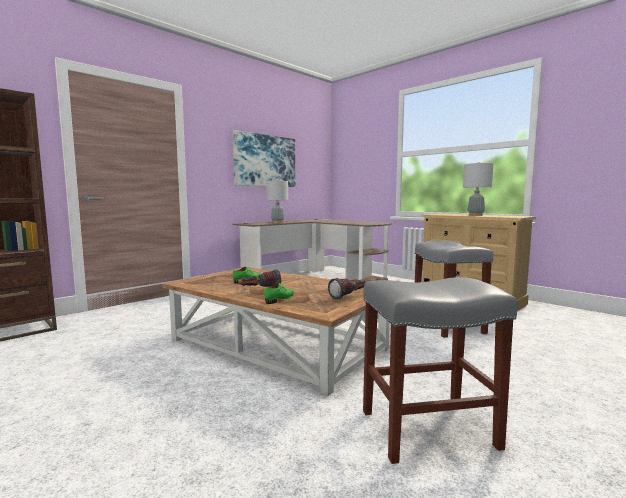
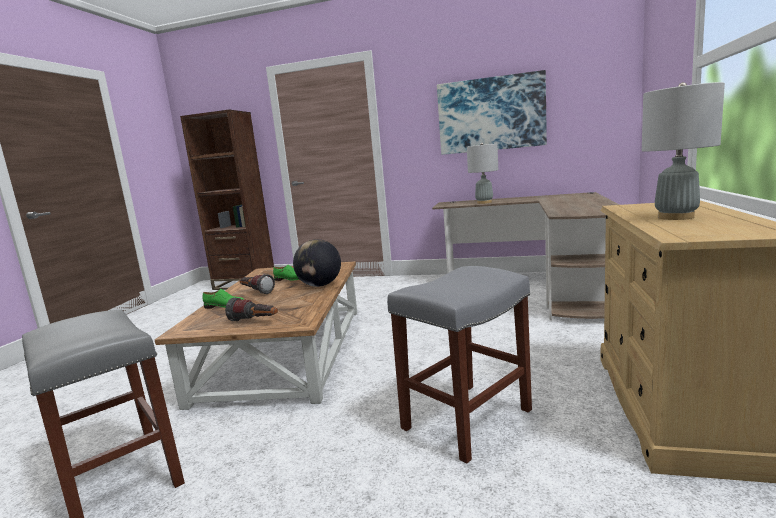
camera: 60 degrees right, 5 degrees up
(292, 278) = (320, 285): none -> globe

